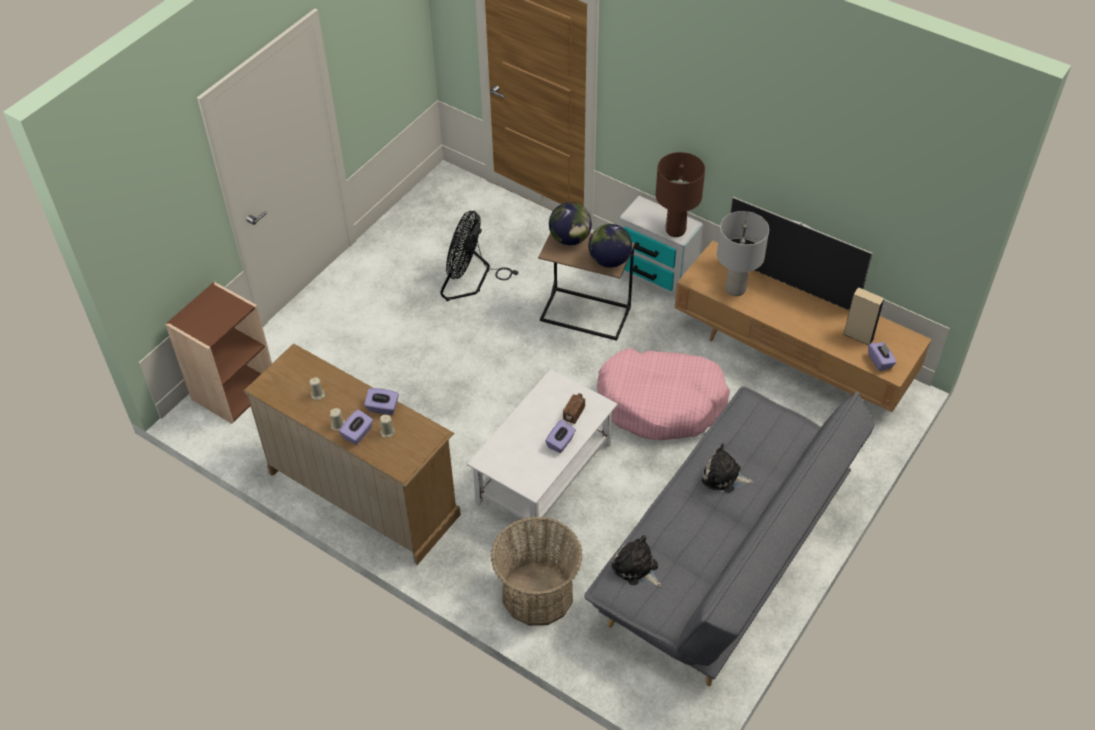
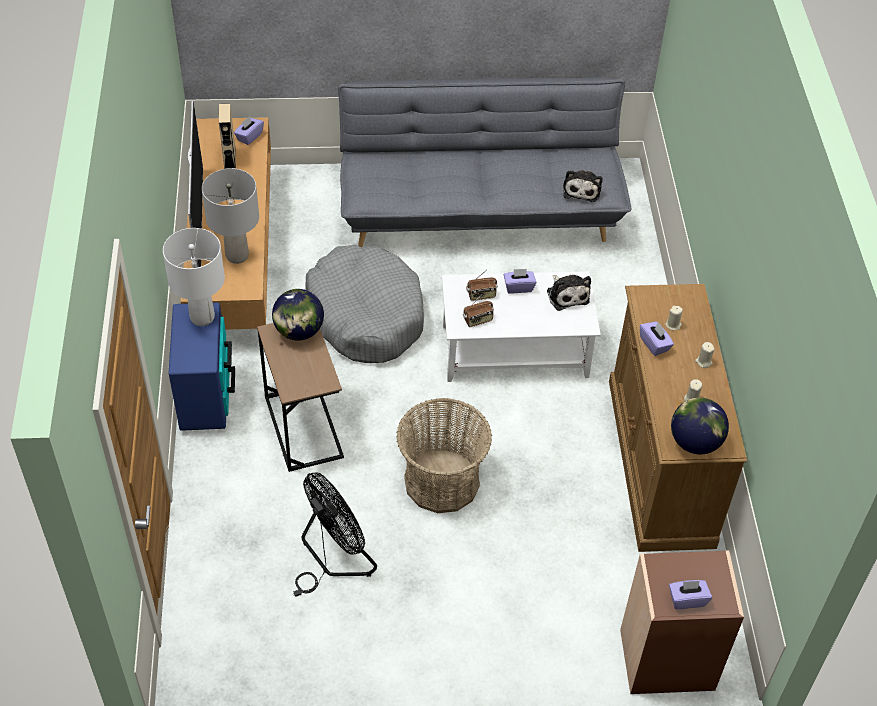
camera: 130 degrees left, 0 degrees up
(358, 434) = (696, 343): purple tissue box -> purple tissue box (687, 599)
(474, 276) = (329, 553): black fan -> black fan turned 105 degrees counterclockwise
(537, 594) = (623, 292): basket -> basket (442, 481)
(550, 396) = (478, 320): none -> radio
(570, 239) = (294, 377): globe -> globe (695, 442)
(656, 278) = (206, 398): white nightstand -> blue nightstand
(661, 403) = (365, 315): pink dog bed -> grey dog bed
(676, 230) = (202, 317): brown table lamp -> white table lamp
(724, 477) = (451, 181): plush toy -> plush toy (567, 295)

